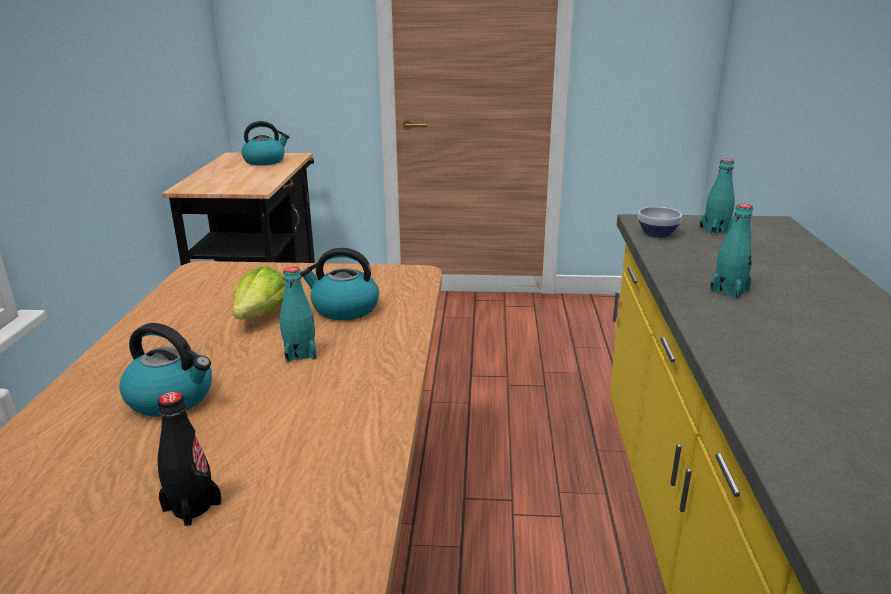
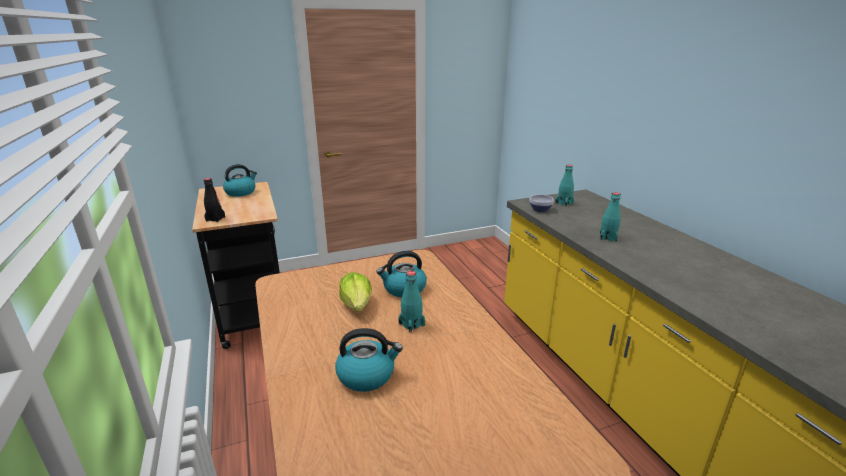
camera: 25 degrees left, 0 degrees up
(192, 506) = (462, 436): black bottle -> black bottle (215, 219)

